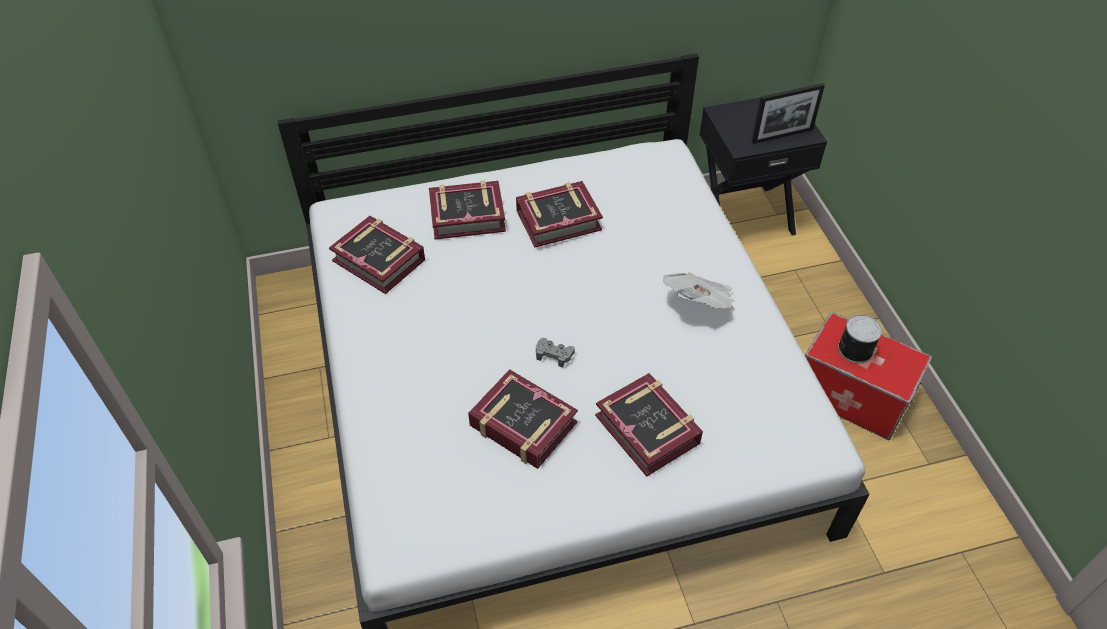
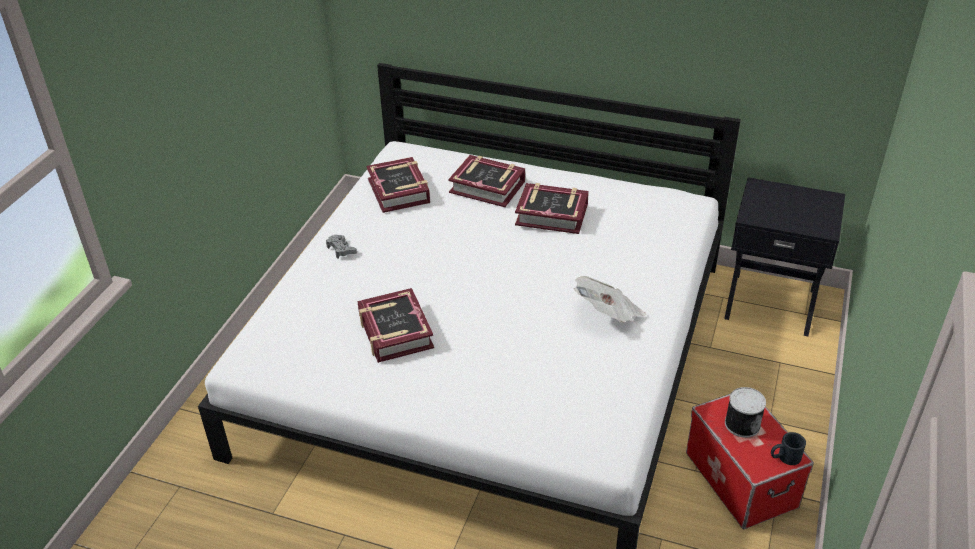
camera: 35 degrees right, 10 degrees down
(554, 354) = (461, 299): grey game controller -> grey game controller (341, 249)
(648, 429) = (481, 376): book -> none
(782, 135) = (799, 221): picture frame -> none
(909, 363) = (785, 457): none -> black mug

